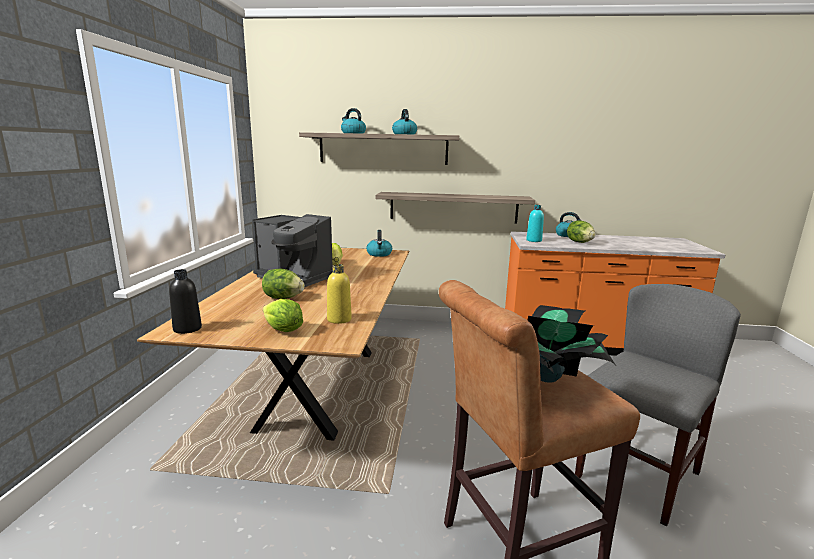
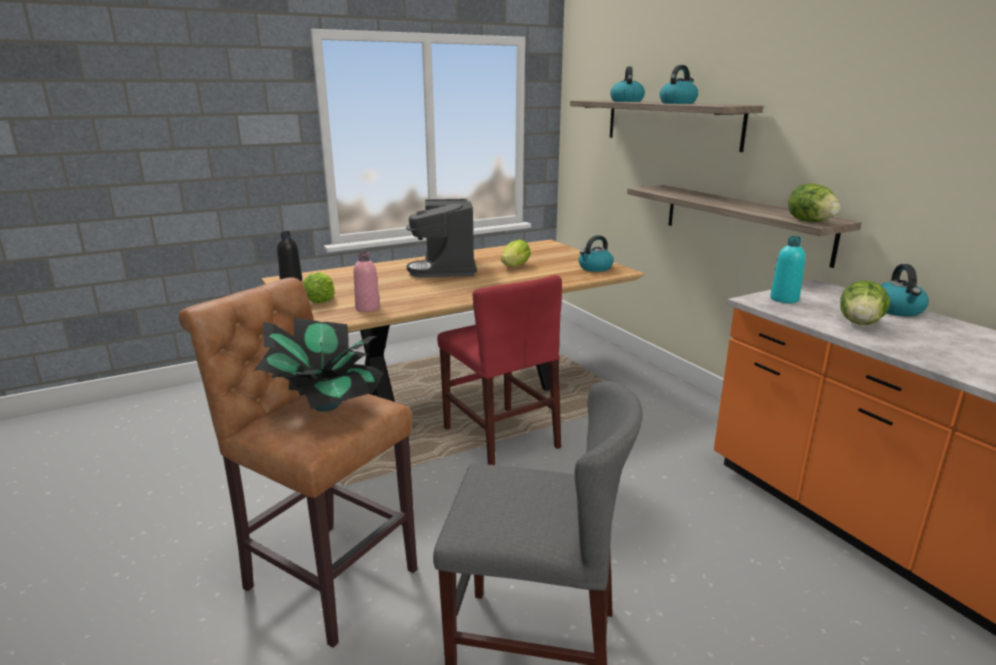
camera: 55 degrees right, 5 degrees up
(283, 298) = (390, 281): lettuce -> lettuce (810, 222)
(339, 319) = (367, 308): yellow bottle -> pink bottle
(405, 396) = (500, 438): none -> red chair

